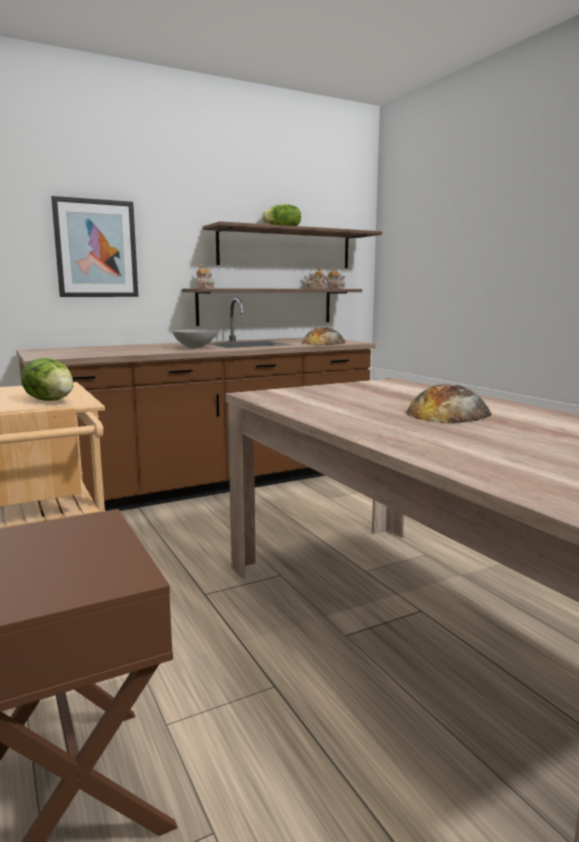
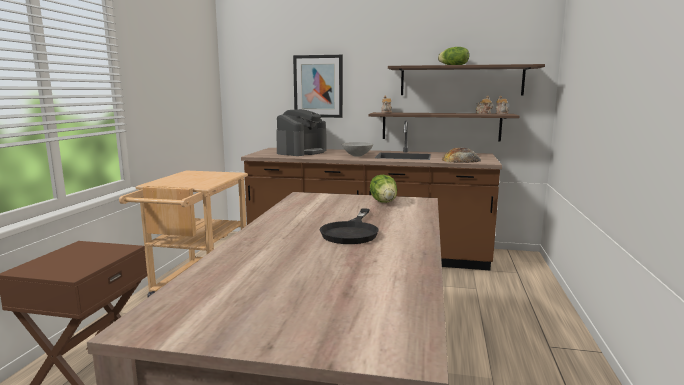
camera: 40 degrees right, 0 degrees up
(51, 400) = (198, 183): lettuce -> lettuce (384, 202)
(99, 349) = (302, 152): none -> coffee machine
(448, 413) = (351, 232): bread -> black frying pan

